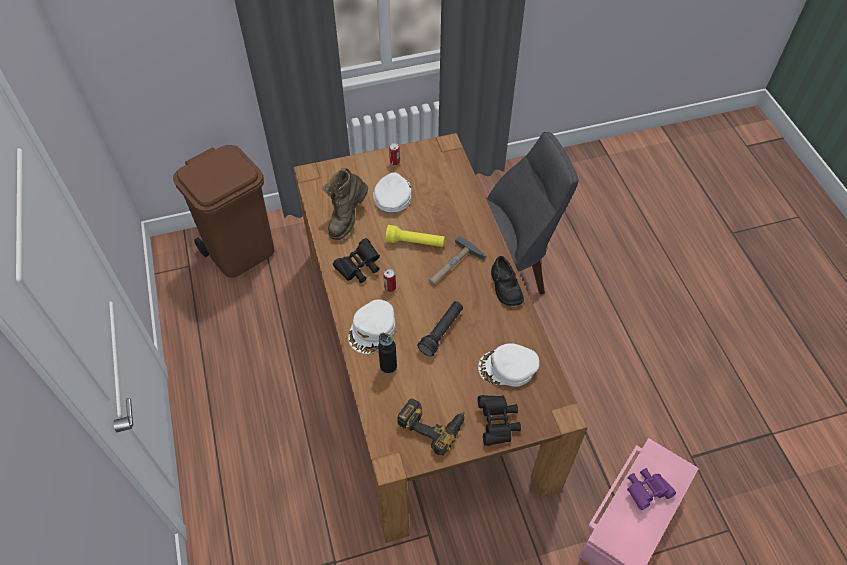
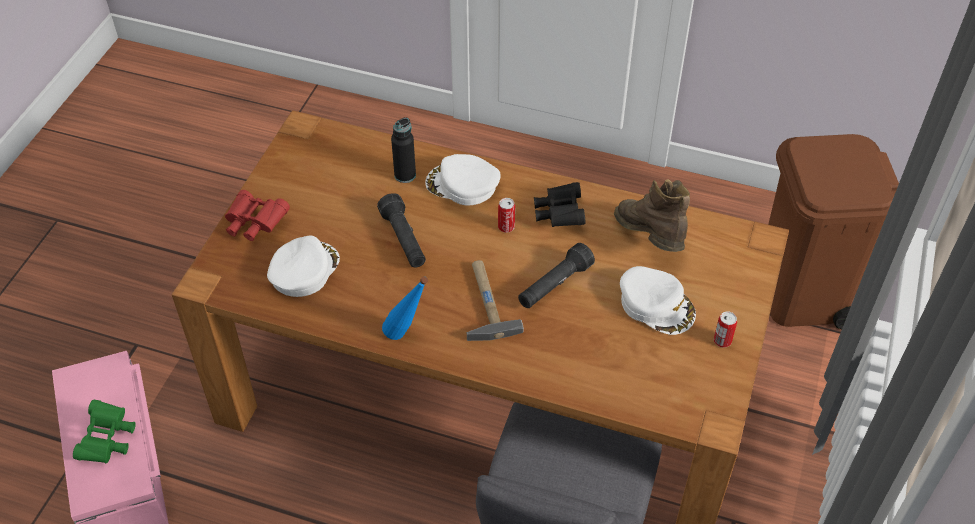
camera: 125 degrees right, 5 degrees down
(372, 329) = (462, 185): white cap -> white cap turned 45 degrees counterclockwise
(415, 242) = (554, 285): yellow flashlight -> black flashlight
(432, 424) = (308, 175): power drill -> none
(498, 423) = (255, 224): black binoculars -> red binoculars
(505, 287) = (407, 335): black shoe -> blue bottle
(646, 491) = (108, 440): purple binoculars -> green binoculars

